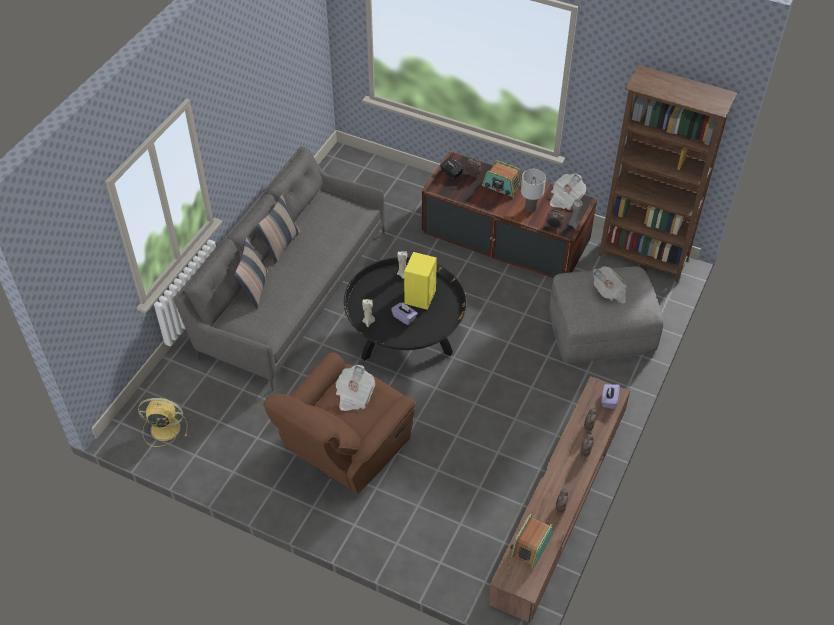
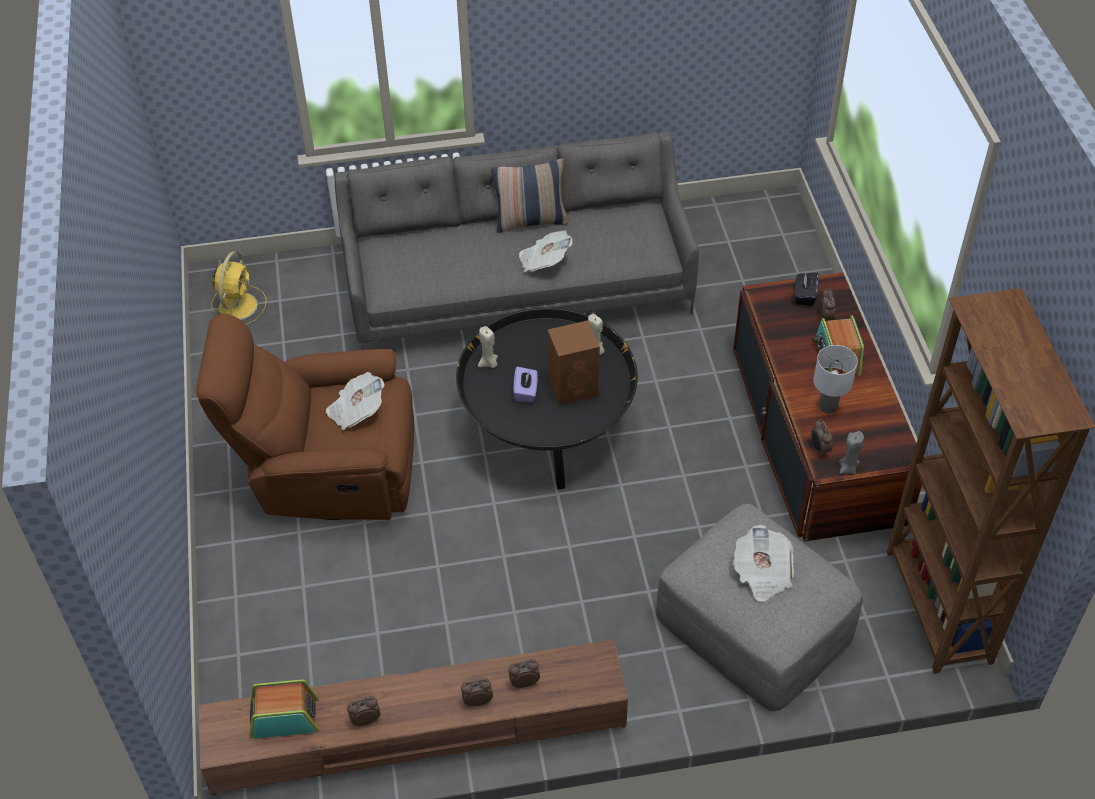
camera: 55 degrees right, 0 degrees up
(164, 428) = (238, 305): yellow fan -> yellow fan turned 45 degrees clockwise
(254, 289) = (443, 239): pillow -> none
(420, 296) = (574, 387): yellow speaker -> brown speaker
(565, 199) = (887, 434): newspaper -> newspaper (544, 261)
(609, 400) = (589, 683): purple tissue box -> none

